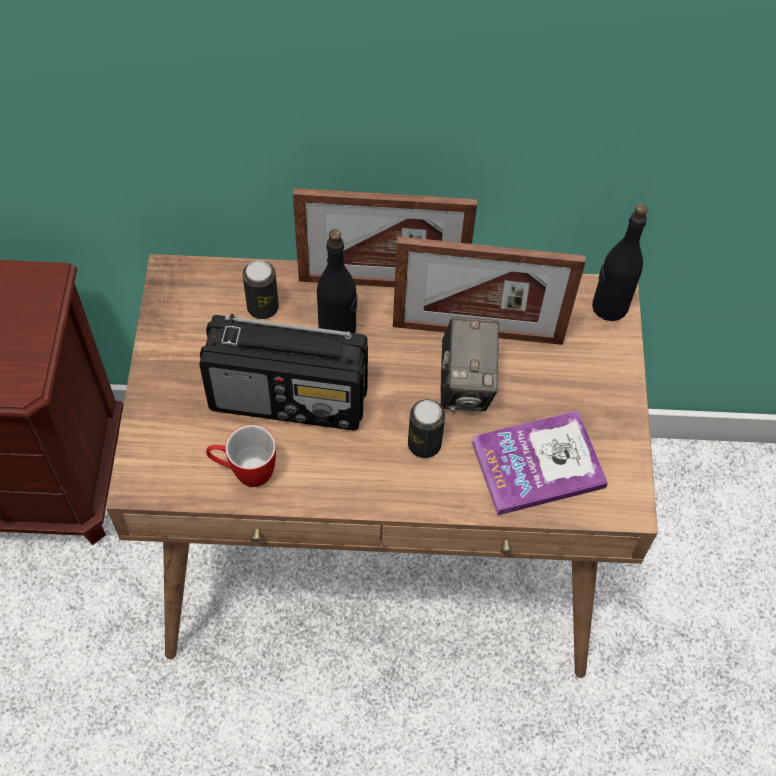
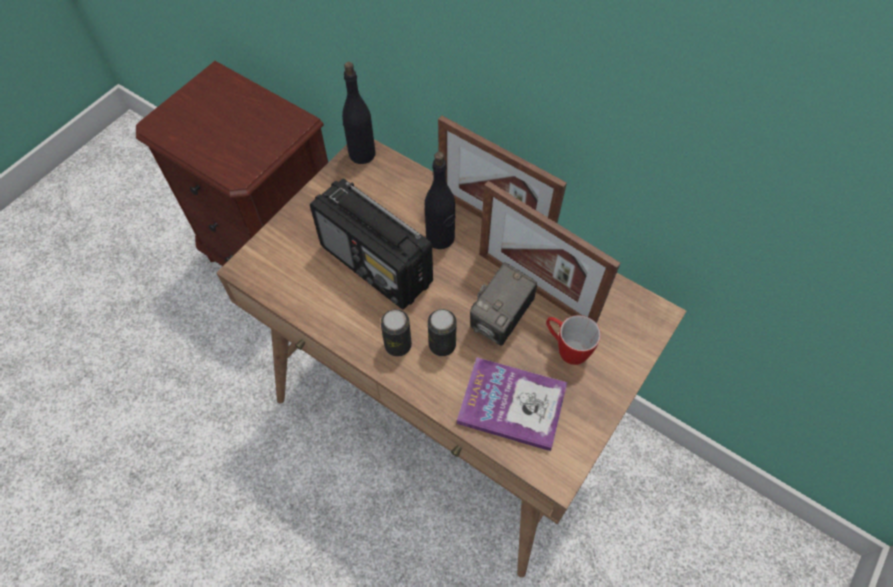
camera: 35 degrees right, 0 degrees up
(244, 472) = (313, 297): mug -> mug (566, 349)
(263, 307) = (403, 198): can -> can (398, 345)
(609, 306) = (648, 321): black bottle -> black bottle (361, 154)

